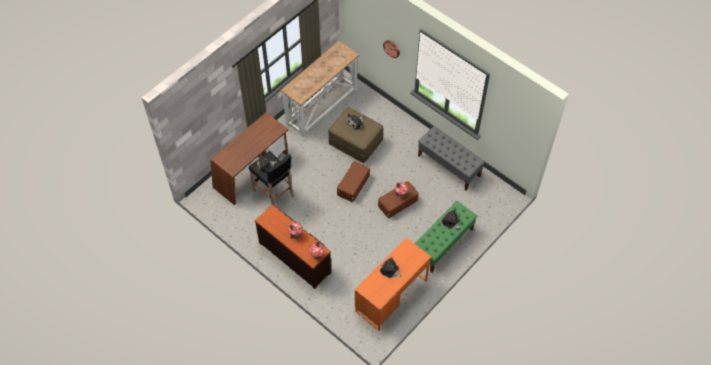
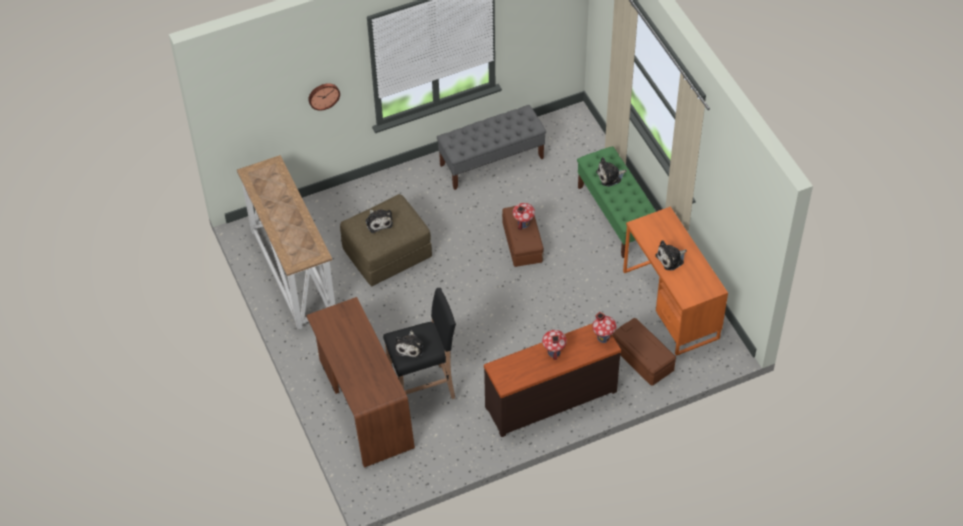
camera: 65 degrees left, 5 degrees down
(353, 185) = (463, 283): brown storage box -> brown storage box (643, 358)

